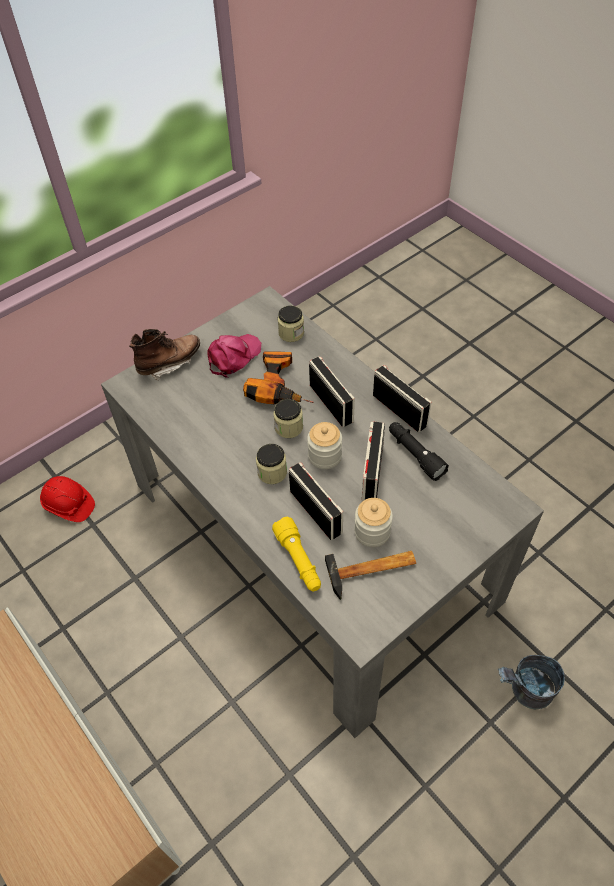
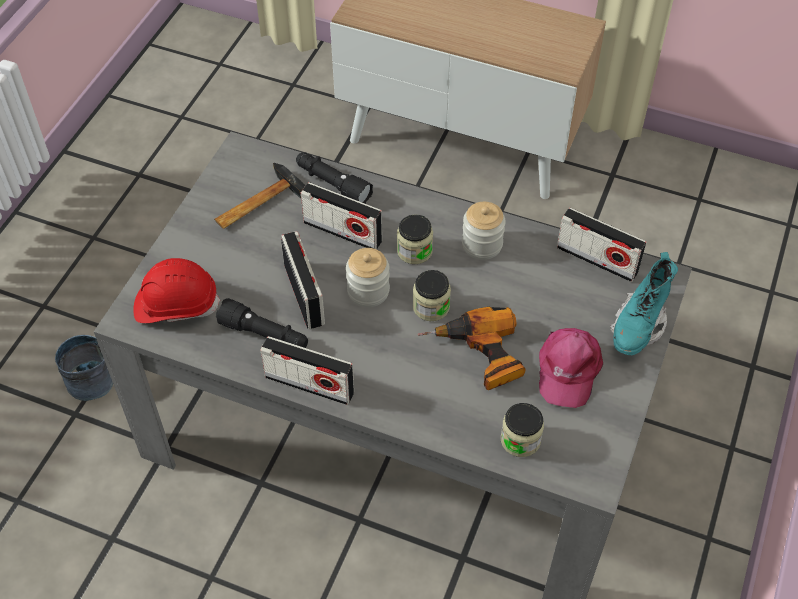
camera: 150 degrees right, 0 degrees up
(69, 505) = (702, 343): red hard hat -> red hard hat (176, 304)
(169, 363) = (638, 326): brown boot -> turquoise boot
(299, 560) = (332, 184): yellow flashlight -> black flashlight
(331, 403) = (400, 358): radio -> radio (597, 259)
(372, 532) = (273, 236): jar -> jar (482, 244)

